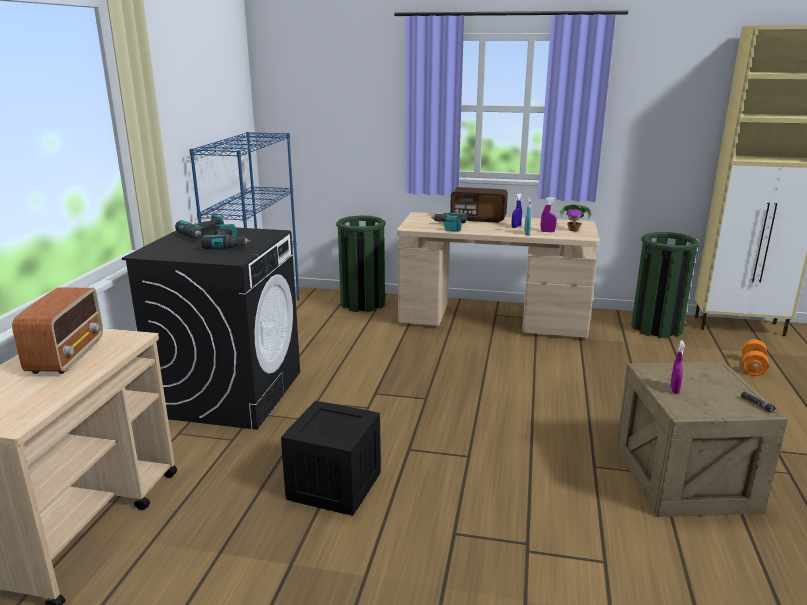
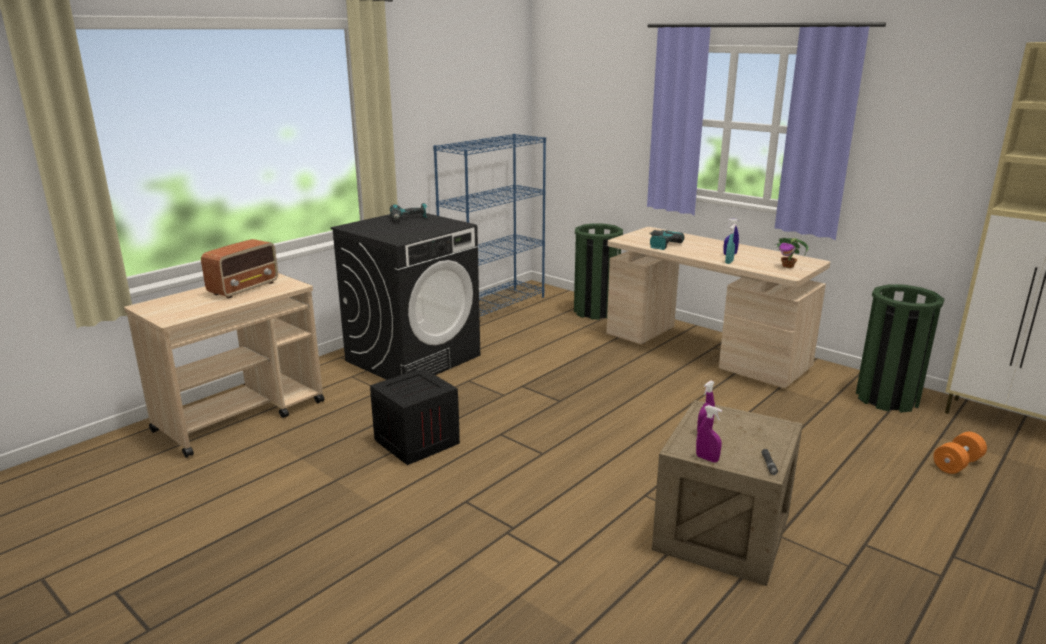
camera: 30 degrees right, 0 degrees up
(228, 245) = (412, 229): power drill -> none
(478, 219) = (704, 241): radio -> none
(547, 231) = (755, 263): purple spray bottle -> purple spray bottle (707, 459)

